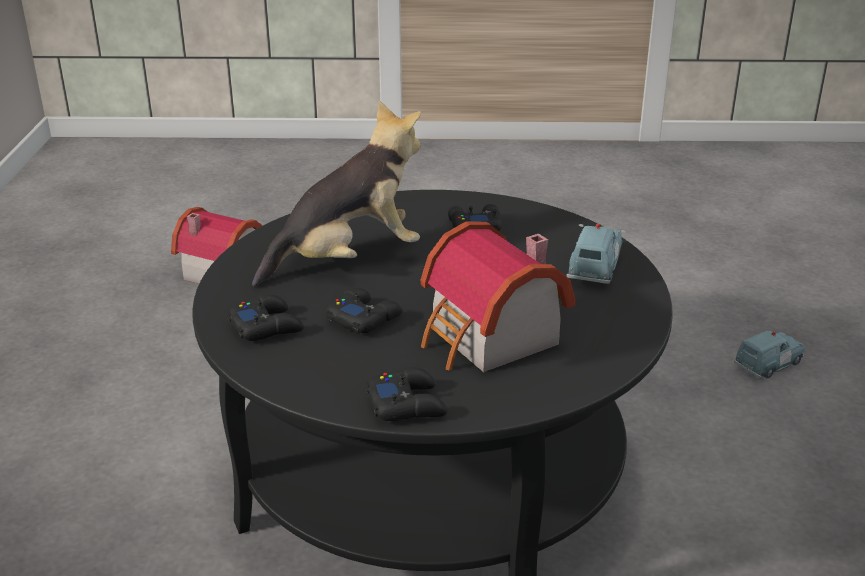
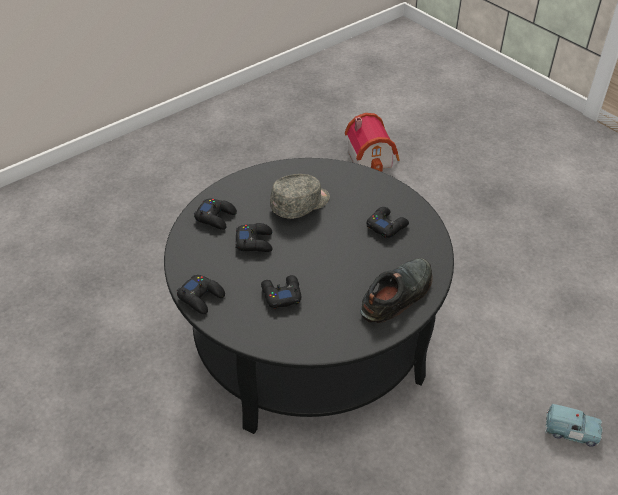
camera: 50 degrees right, 15 degrees up
(348, 259) = (301, 204): plush toy -> grey cap
(490, 340) = (281, 294): toy house -> black game controller
(594, 267) = (397, 294): blue toy car -> black shoe

